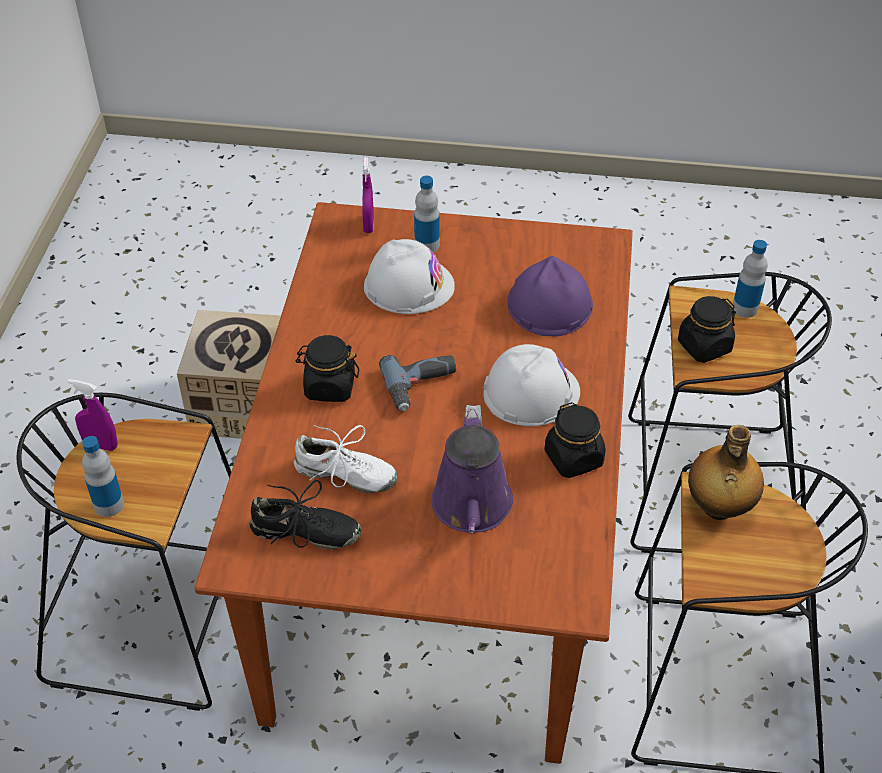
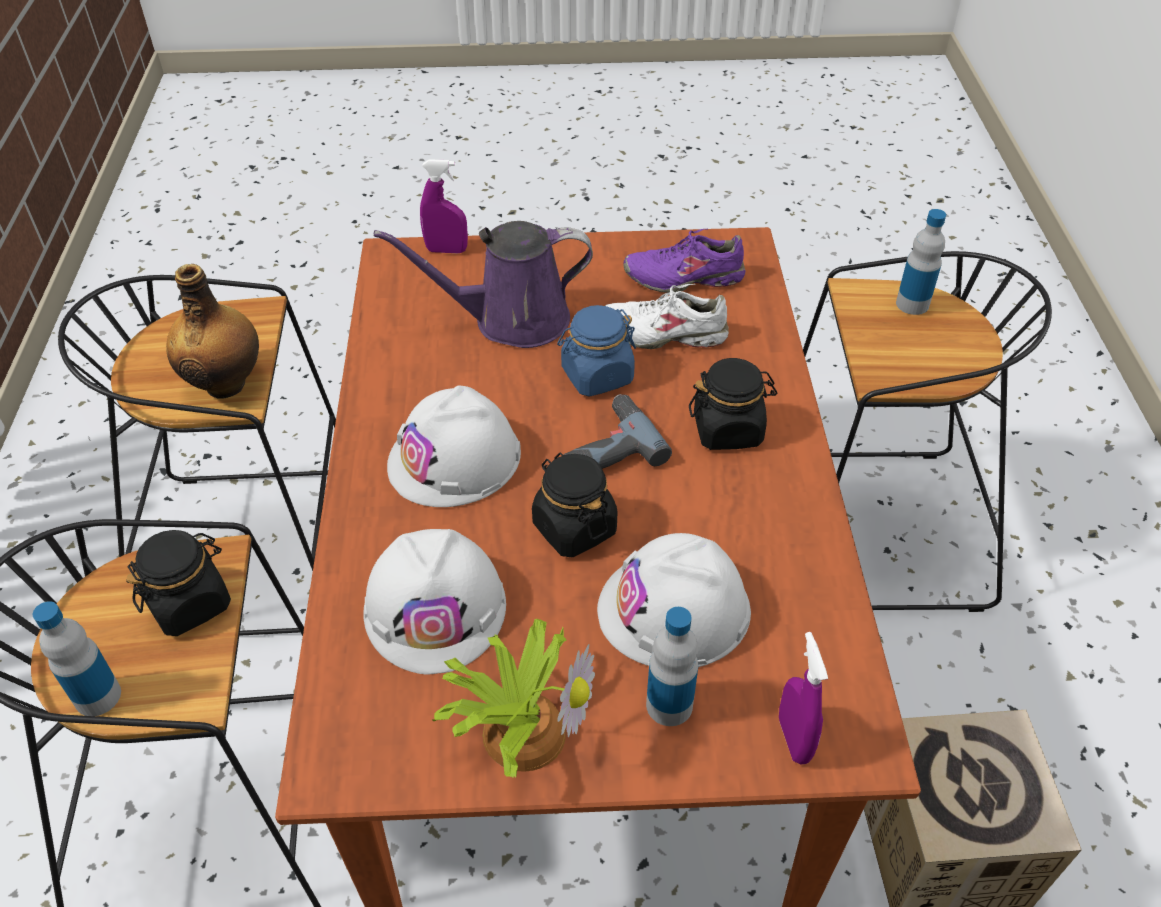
camera: 170 degrees right, 0 degrees up
(101, 445) = (971, 360): purple spray bottle -> purple spray bottle (446, 250)
(305, 533) = (684, 277): black shoe -> purple shoe
(413, 444) = (597, 376): none -> blue jar
(472, 508) = (511, 320): purple watering can -> purple watering can turned 90 degrees counterclockwise
(507, 245) = (521, 729): none -> potted plant
(549, 304) = (436, 607): purple hard hat -> white hard hat
(574, 458) = (396, 384): black jar -> black jar (574, 528)

